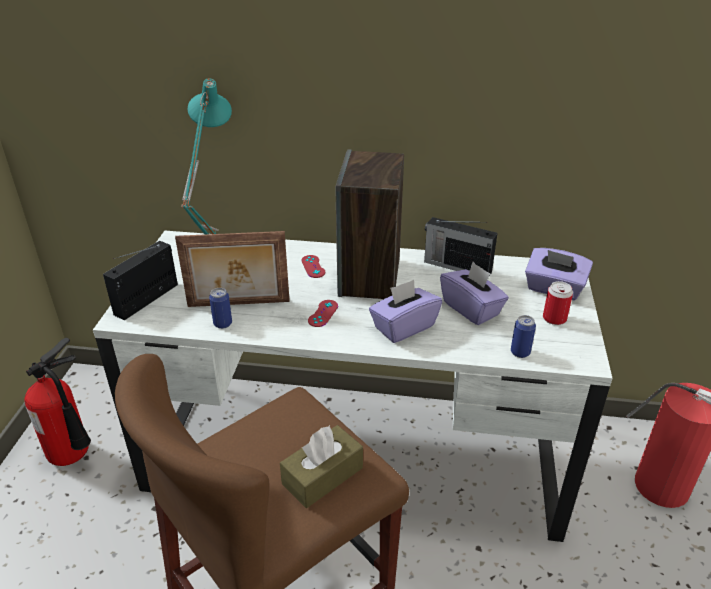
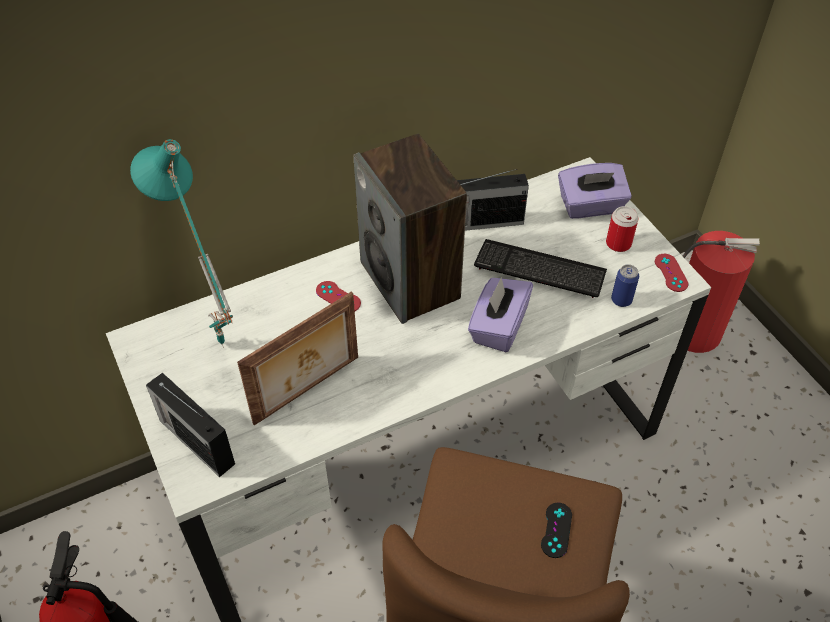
camera: 35 degrees left, 15 degrees up
(148, 298) = (196, 440): radio -> radio turned 45 degrees counterclockwise
(223, 324) = (316, 425): can -> none
(322, 476) = (556, 530): brown tissue box -> black game controller
(323, 313) = (407, 353): red game controller -> red game controller (671, 273)
(471, 308) = (539, 270): purple tissue box -> keyboard

